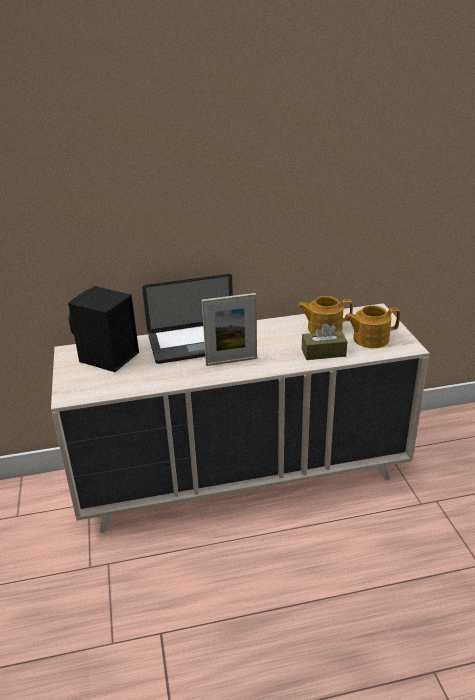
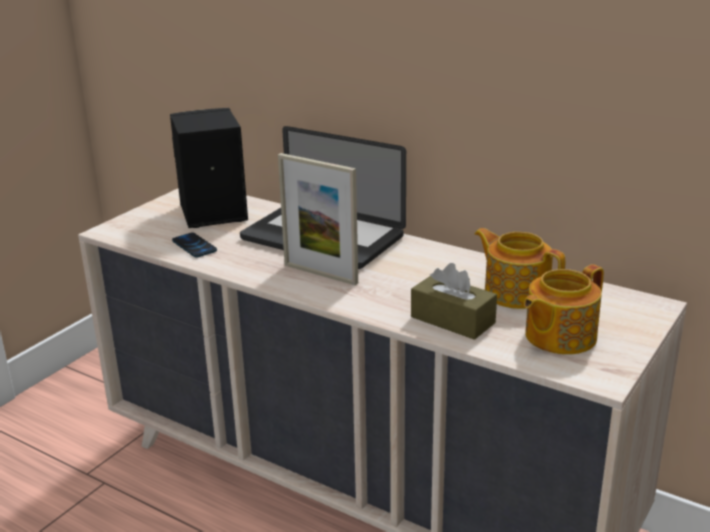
camera: 45 degrees right, 5 degrees down
(138, 380) = (194, 246): none -> phone
(370, 339) = (558, 336): teapot -> teapot turned 75 degrees counterclockwise

